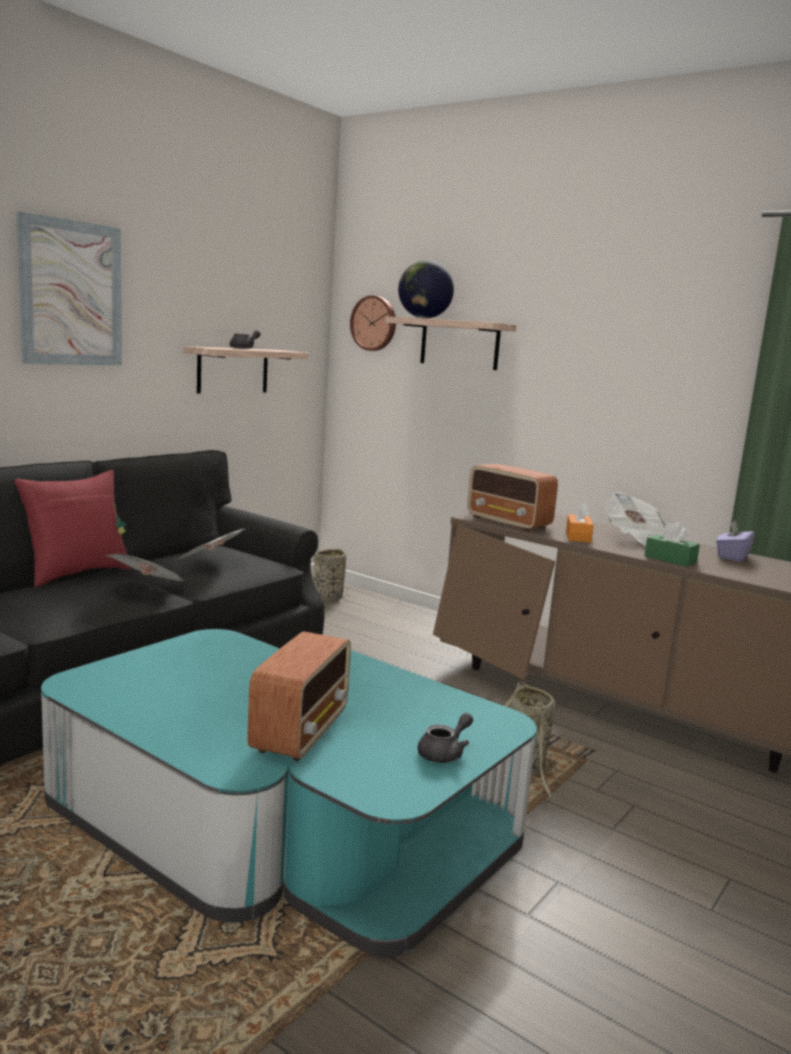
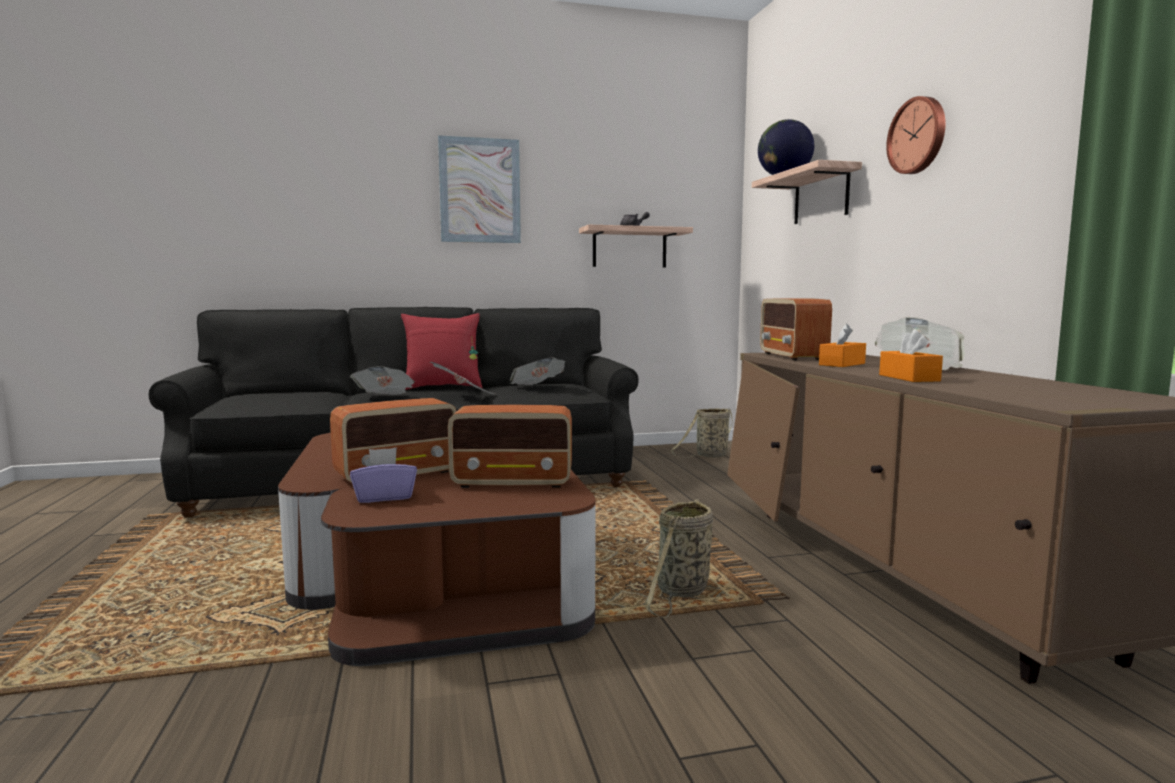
camera: 40 degrees right, 5 degrees down
(58, 610) = (385, 399): none -> newspaper
(281, 814) = (433, 564): turquoise coffee table -> brown coffee table
(374, 323) = (766, 196): wall clock -> wall clock (918, 136)
(425, 711) = (514, 482): none -> radio
(445, 753) = (461, 504): grey teapot -> none
(670, 559) = (909, 378): green tissue box -> orange tissue box
(732, 556) = (1024, 382): purple tissue box -> purple tissue box (384, 497)

